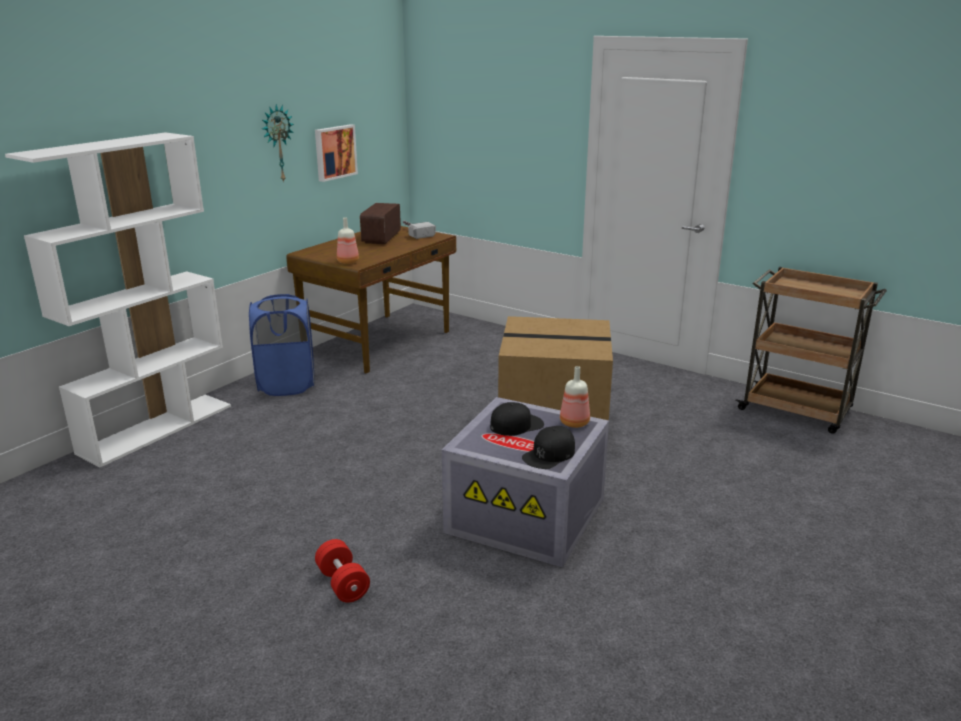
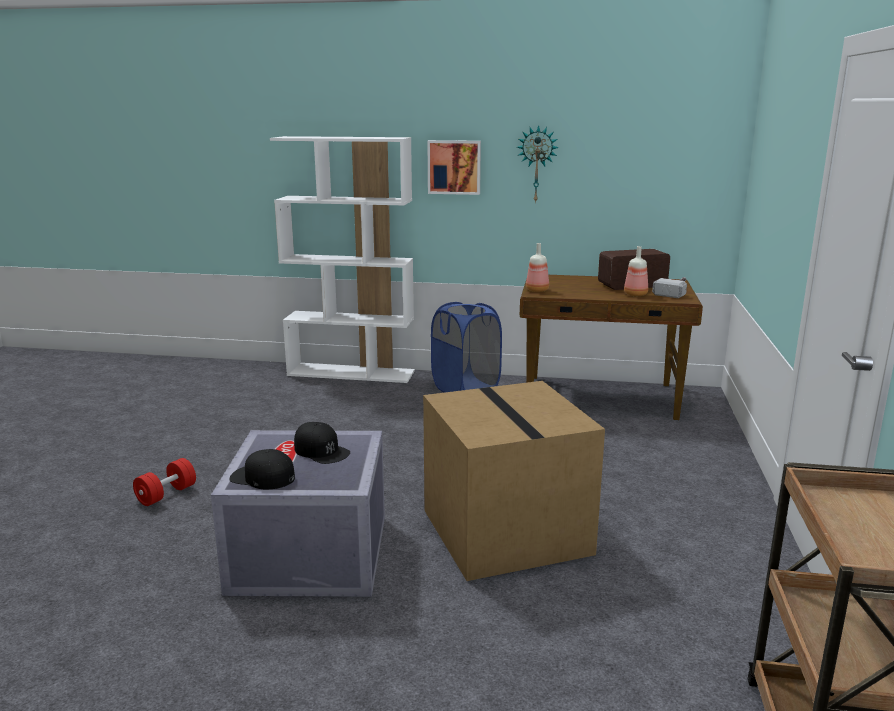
camera: 65 degrees right, 5 degrees down
(334, 152) = (615, 184): picture -> picture (454, 167)
(574, 422) = (346, 477): bottle -> bottle (635, 294)

